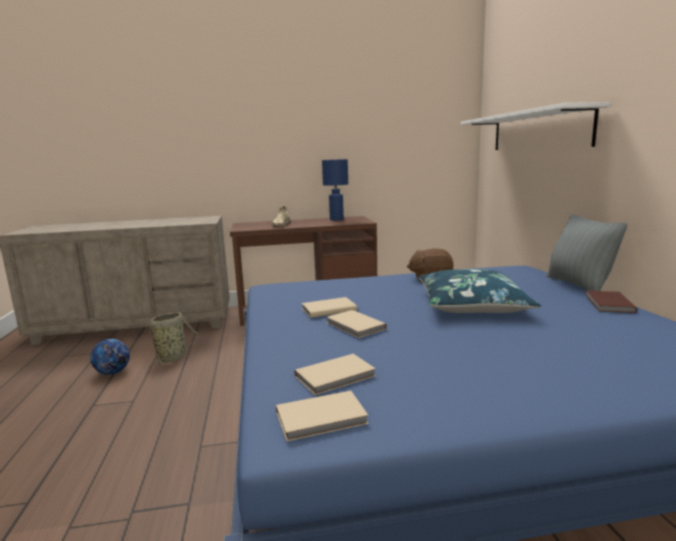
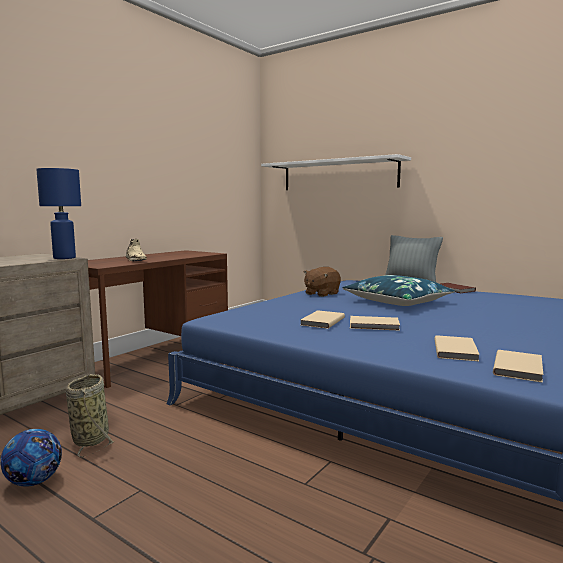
camera: 45 degrees left, 5 degrees down
(336, 219) = (174, 253): blue table lamp -> blue table lamp (63, 258)

